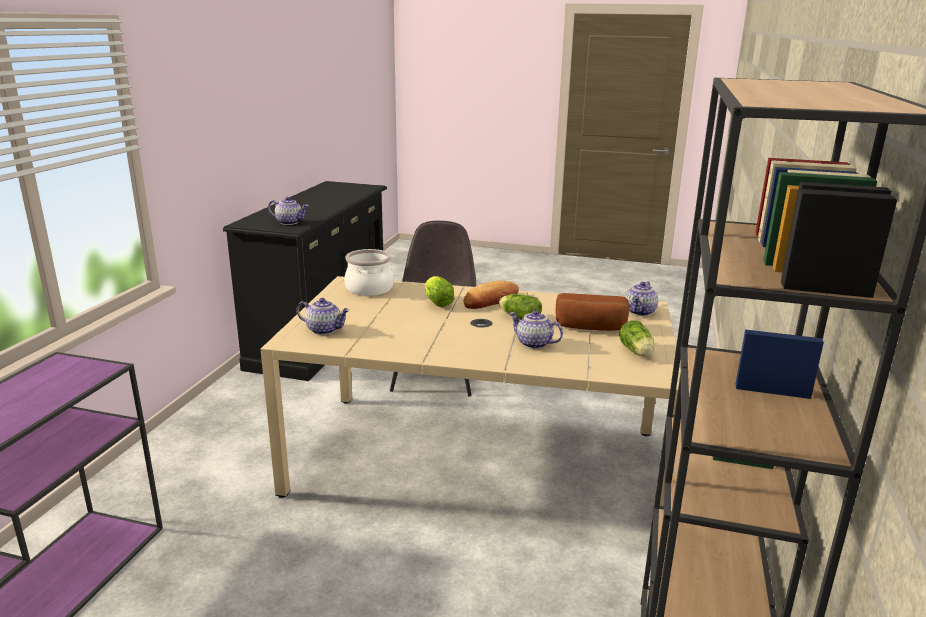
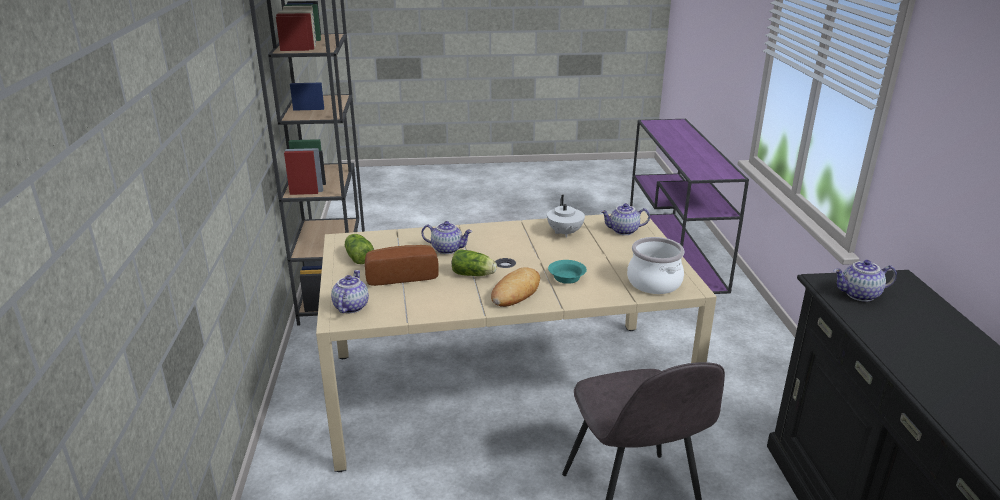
camera: 160 degrees right, 5 degrees up
(390, 338) = (564, 233): none -> white teapot
(437, 302) = (566, 277): lettuce -> turquoise bowl

